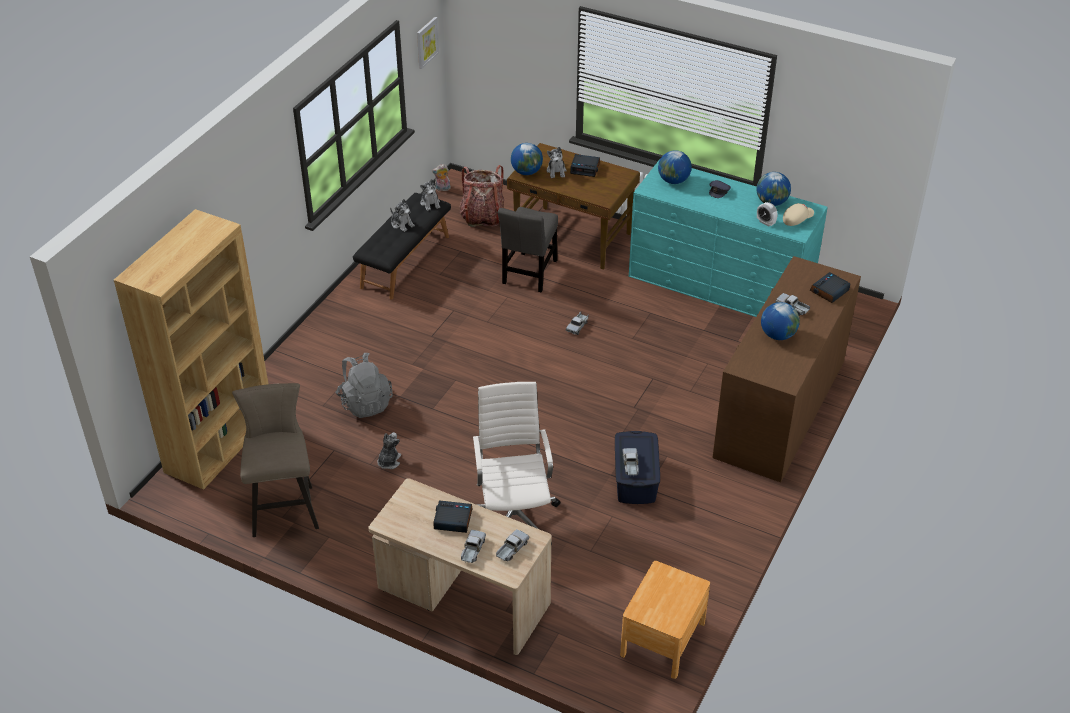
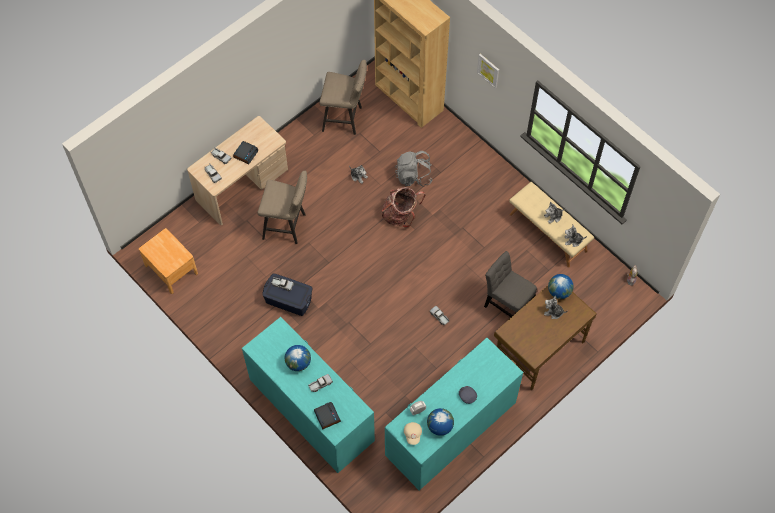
camera: 110 degrees right, 20 degrees up
(404, 261) = (548, 232): black bench -> beige bench
(427, 42) = (662, 213): picture -> picture (488, 70)
(482, 216) = (586, 296): backpack -> backpack (400, 214)
(514, 517) = (287, 226): white office chair -> beige stool
(585, 168) = (550, 333): alarm clock -> none
(673, 181) = (491, 369): globe -> none
(780, 408) = (311, 409): brown dresser -> turquoise dresser

